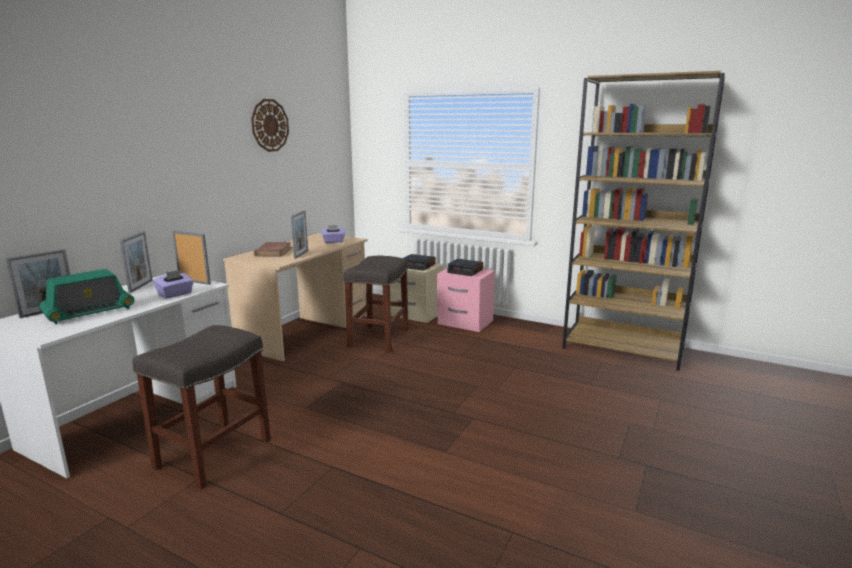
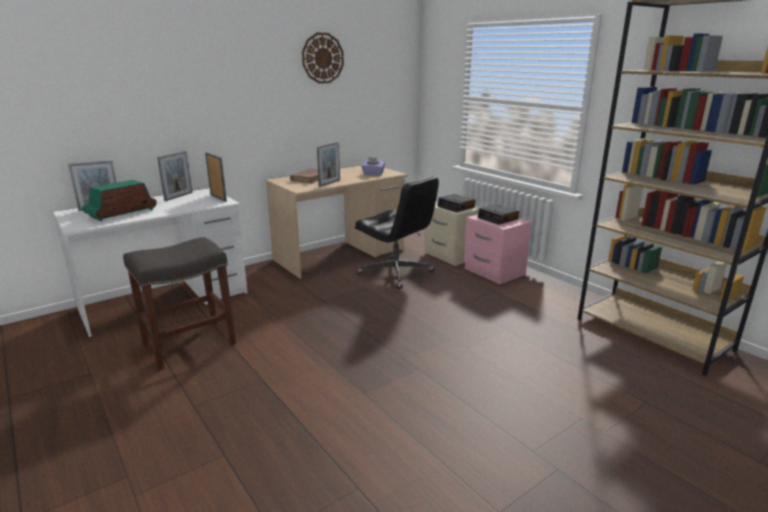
camera: 25 degrees right, 5 degrees up
(89, 312) = (121, 212): radio -> radio turned 150 degrees clockwise
(175, 294) = (192, 206): purple tissue box -> none
(379, 338) = (396, 273): grey stool -> black office chair

